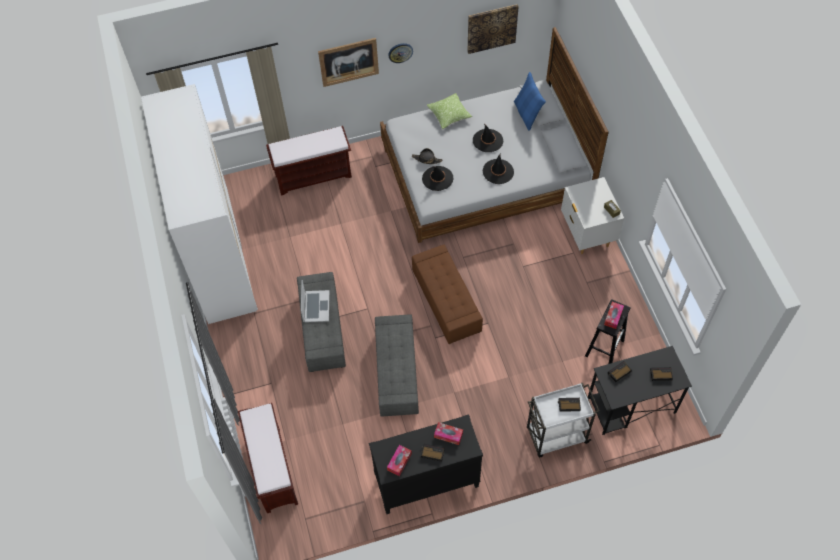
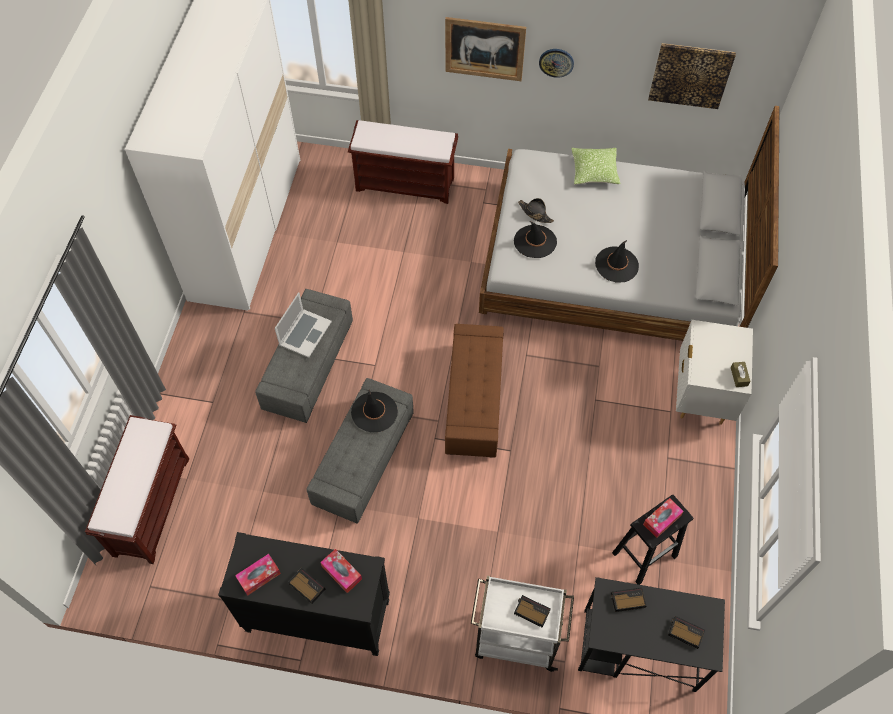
camera: 25 degrees right, 0 degrees up
(487, 140) = (625, 221): black hat -> black hat (374, 412)
(527, 114) = (695, 209): blue pillow -> none

